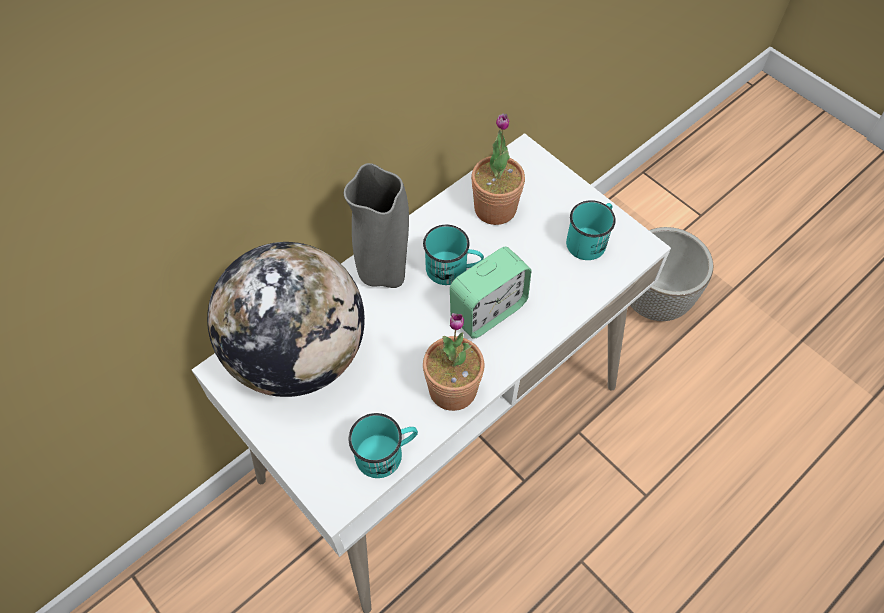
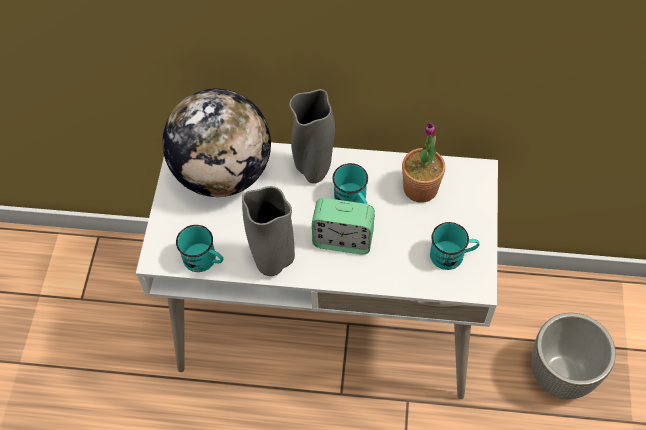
camera: 50 degrees right, 0 degrees up
(452, 389) = (273, 261): potted plant -> grey vase

